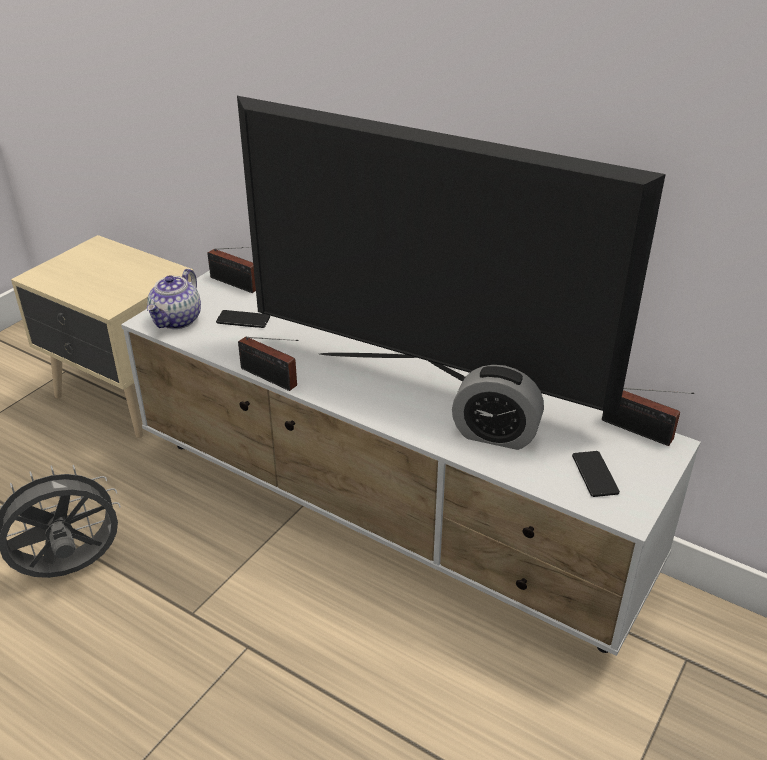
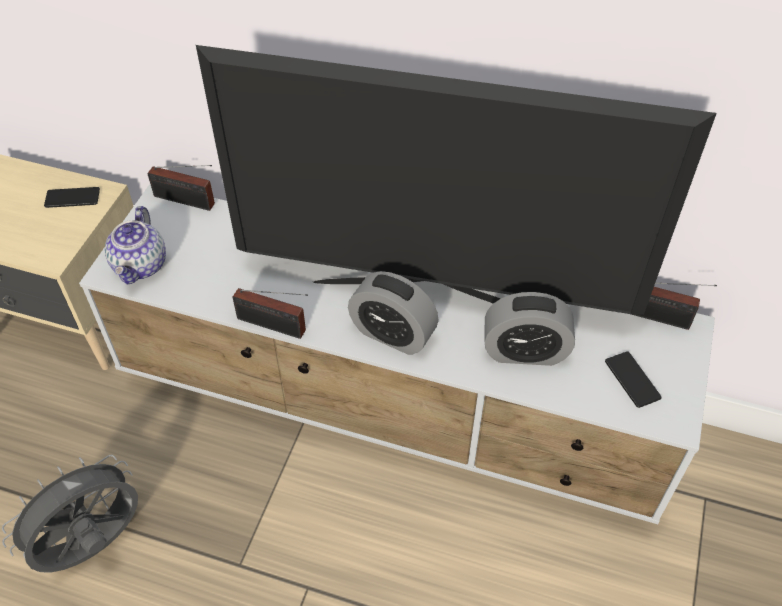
camera: 15 degrees left, 15 degrees up
(243, 320) = (214, 250): phone -> phone (72, 198)
(375, 401) = (392, 334): none -> alarm clock

